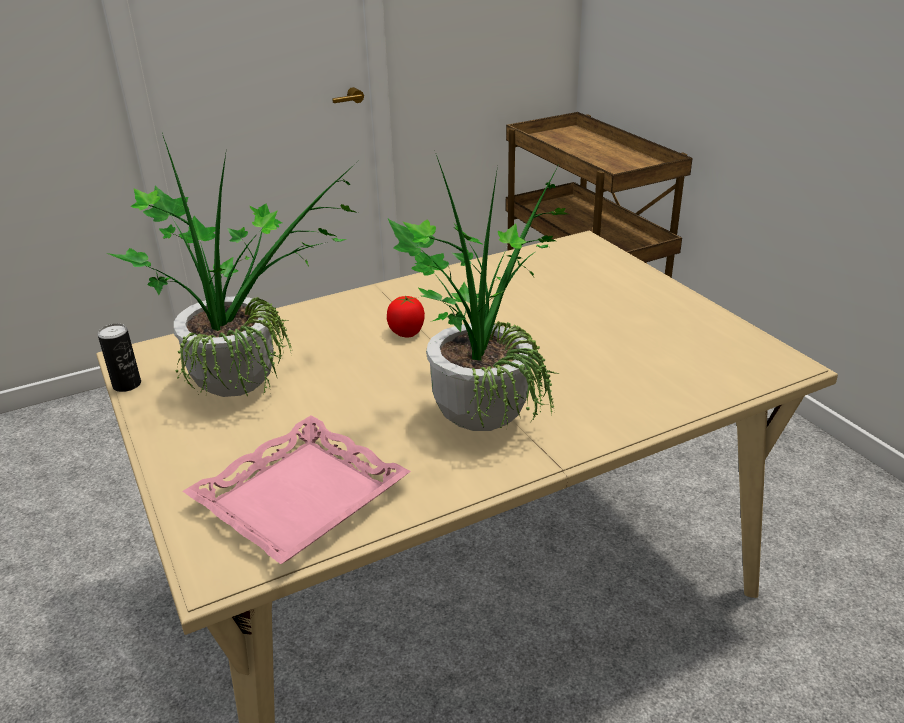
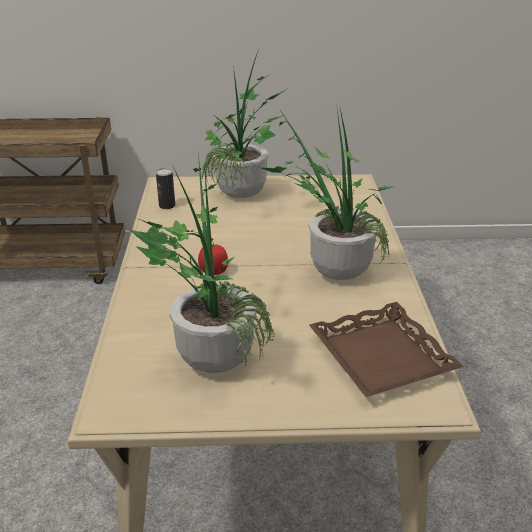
camera: 65 degrees left, 0 degrees up
(127, 385) = (158, 422): can -> can (167, 206)
(299, 497) = (380, 357): pink tray -> brown tray
(603, 297) = (241, 199): none -> potted plant

